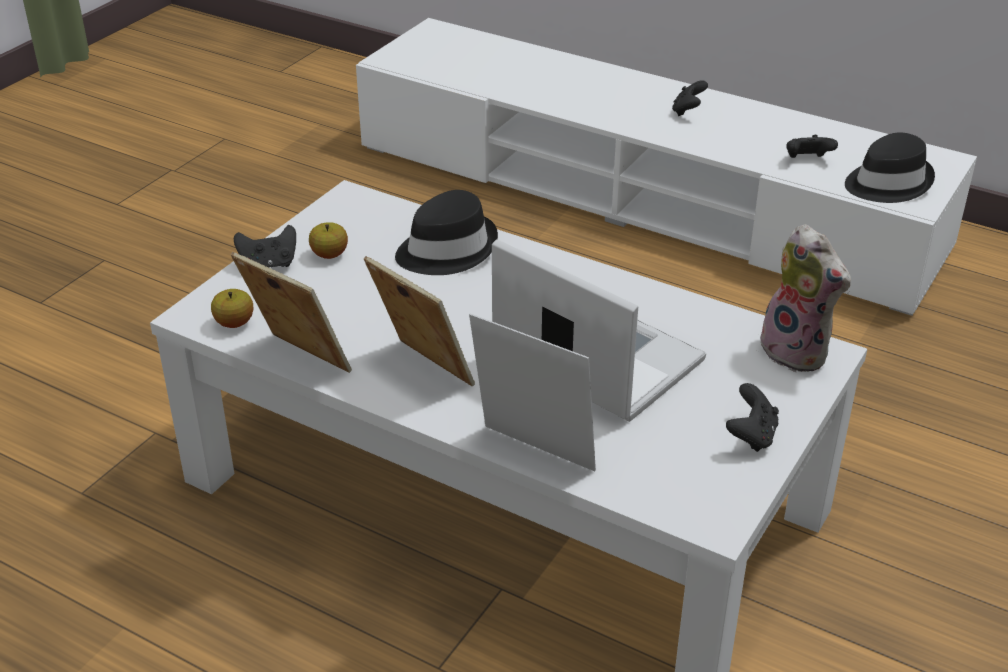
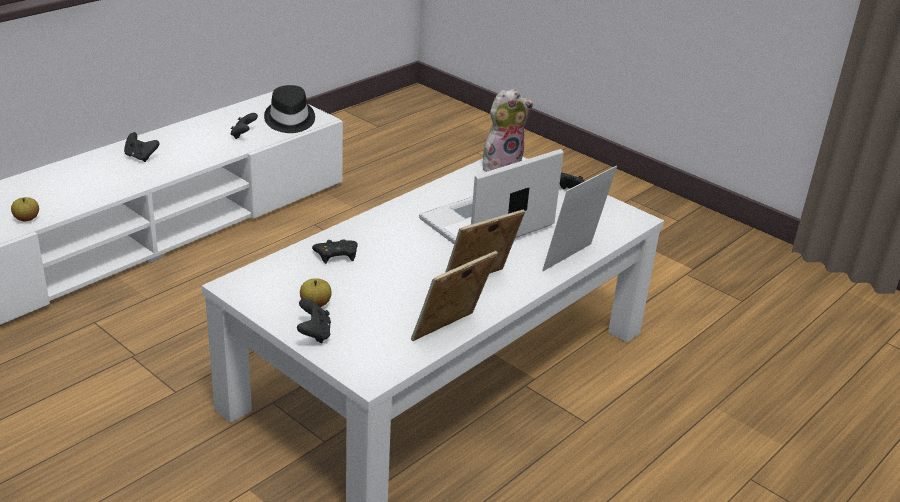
camera: 80 degrees left, 5 degrees down
(234, 323) = (390, 358): apple -> apple (27, 219)
(446, 249) = (336, 255): black hat -> black game controller

